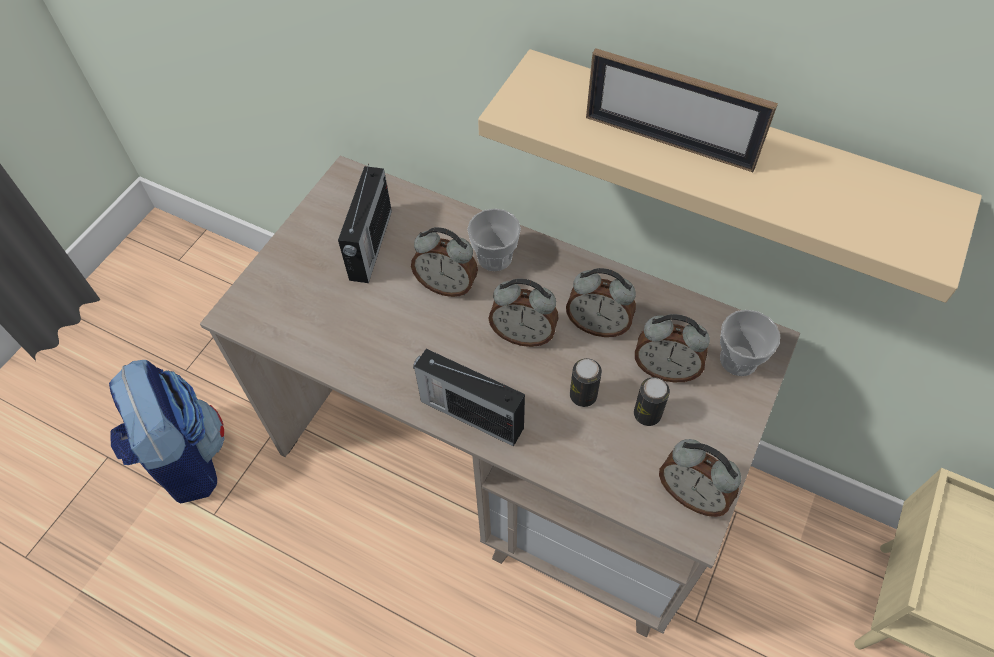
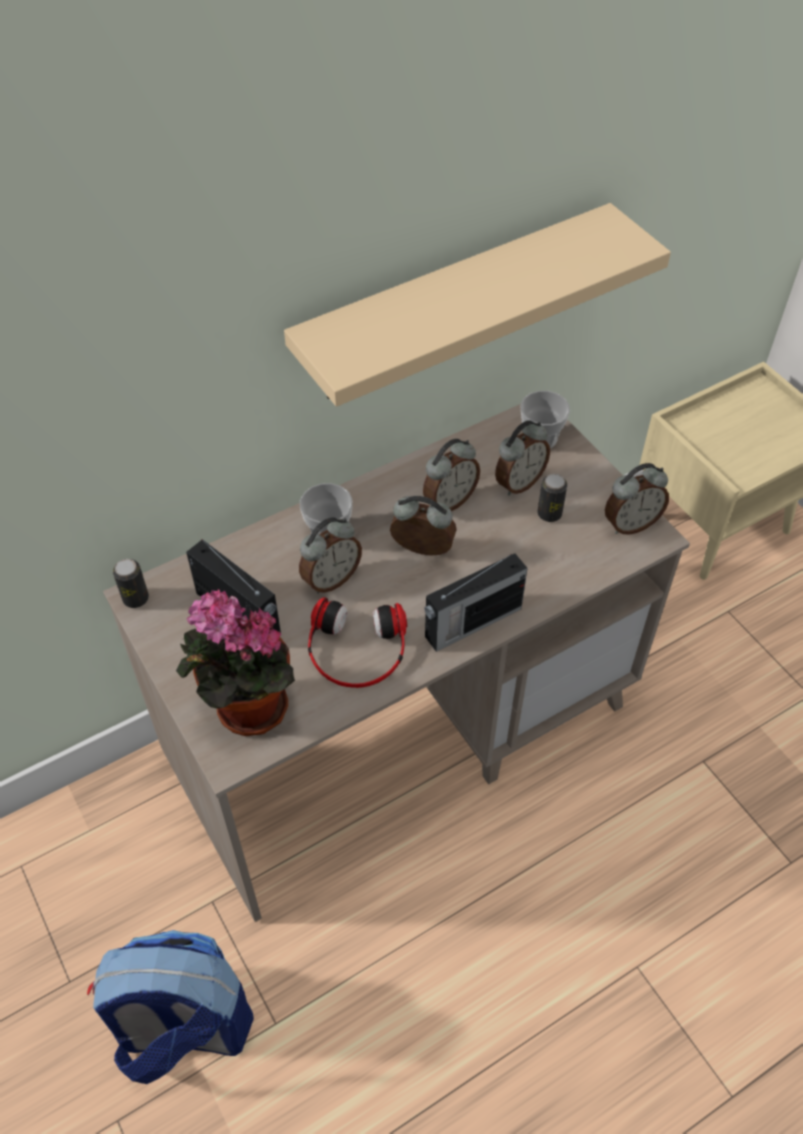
camera: 60 degrees left, 5 degrees down
(284, 299) = (245, 709): none -> potted plant
(386, 342) = (356, 650): none -> headphones
(523, 334) = (422, 551): alarm clock -> alarm clock turned 120 degrees counterclockwise
(583, 395) = (506, 543): can -> can (135, 598)
(668, 142) = (451, 306): picture frame -> none

